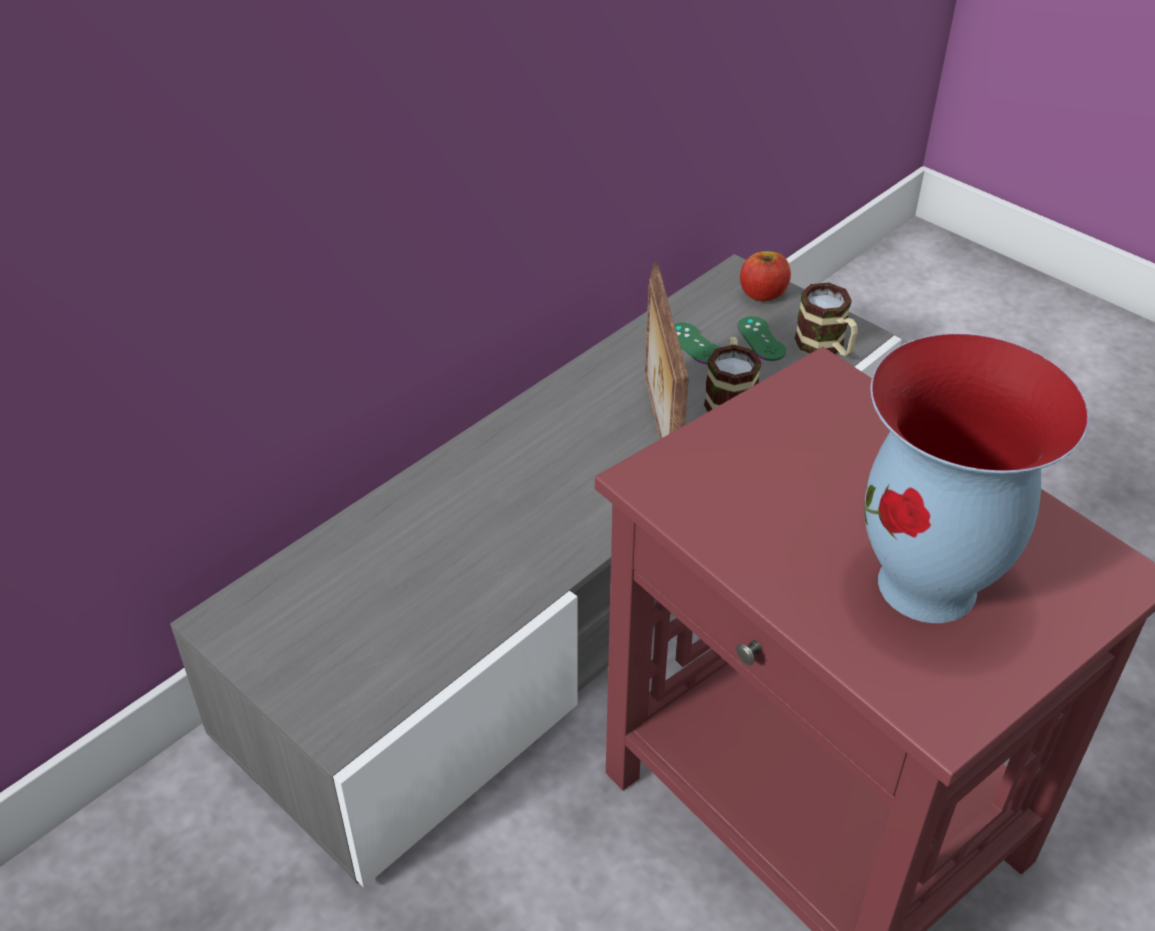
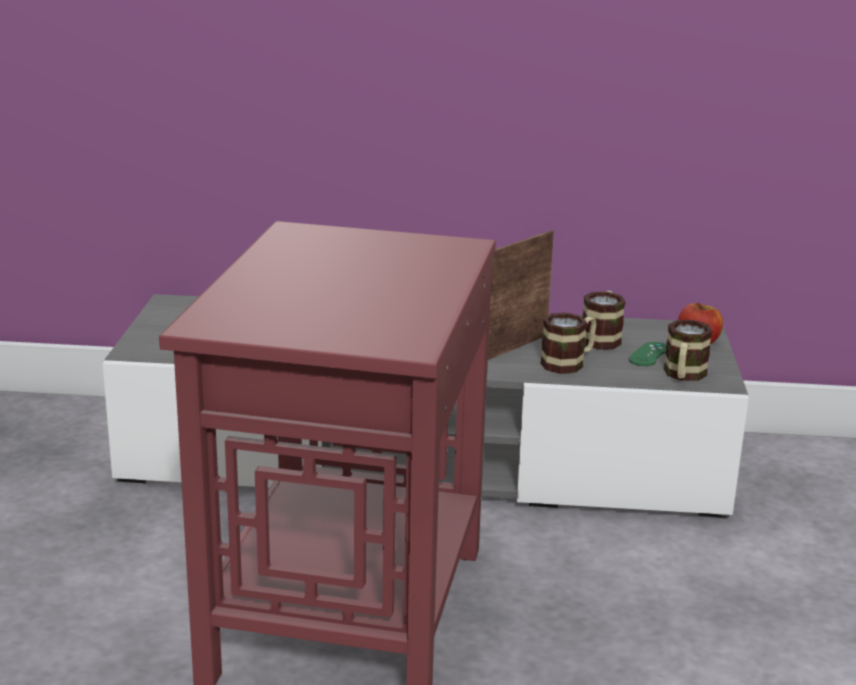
camera: 50 degrees right, 20 degrees down
(695, 344) = (602, 338): green game controller -> mug
(930, 587) = (310, 302): vase -> none

